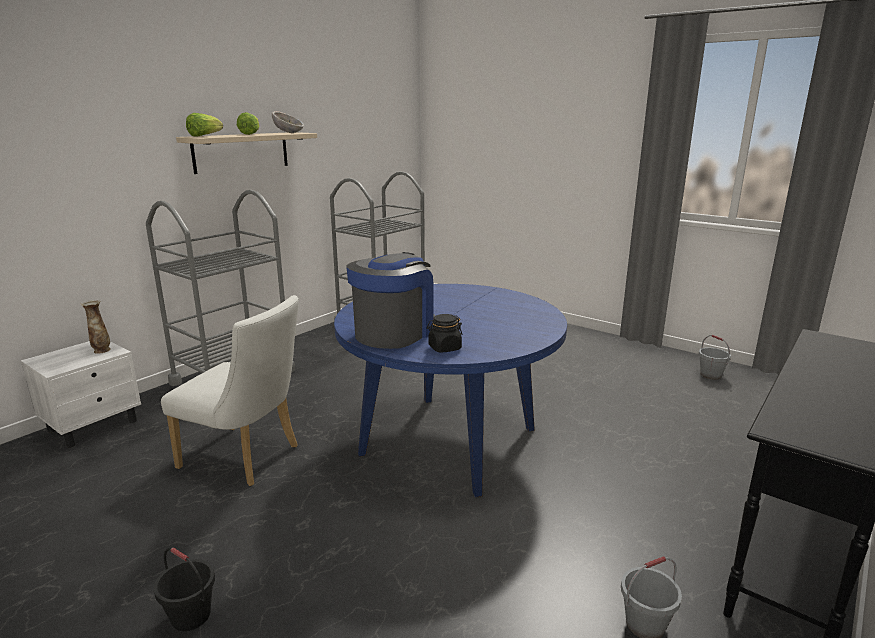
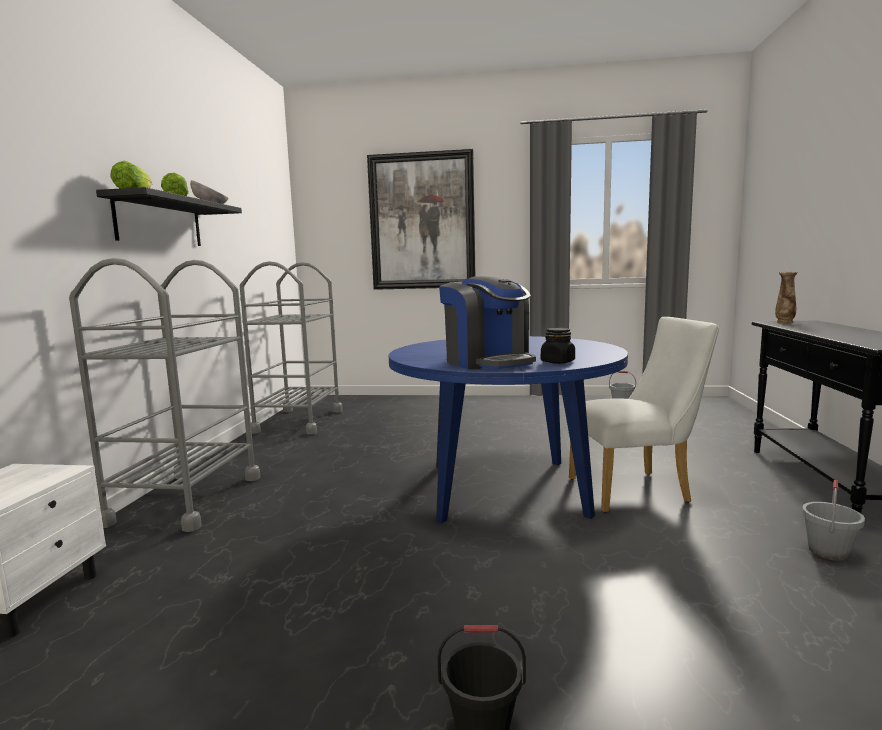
camera: 30 degrees left, 10 degrees down
(101, 350) = (40, 473): vase -> vase (784, 322)
(241, 152) = (160, 222): beige shelf -> black shelf
(247, 458) = (318, 562): white chair -> white chair (636, 490)
(394, 332) = (488, 362): coffee machine -> coffee machine turned 150 degrees clockwise
(533, 130) = (422, 222): none -> picture

